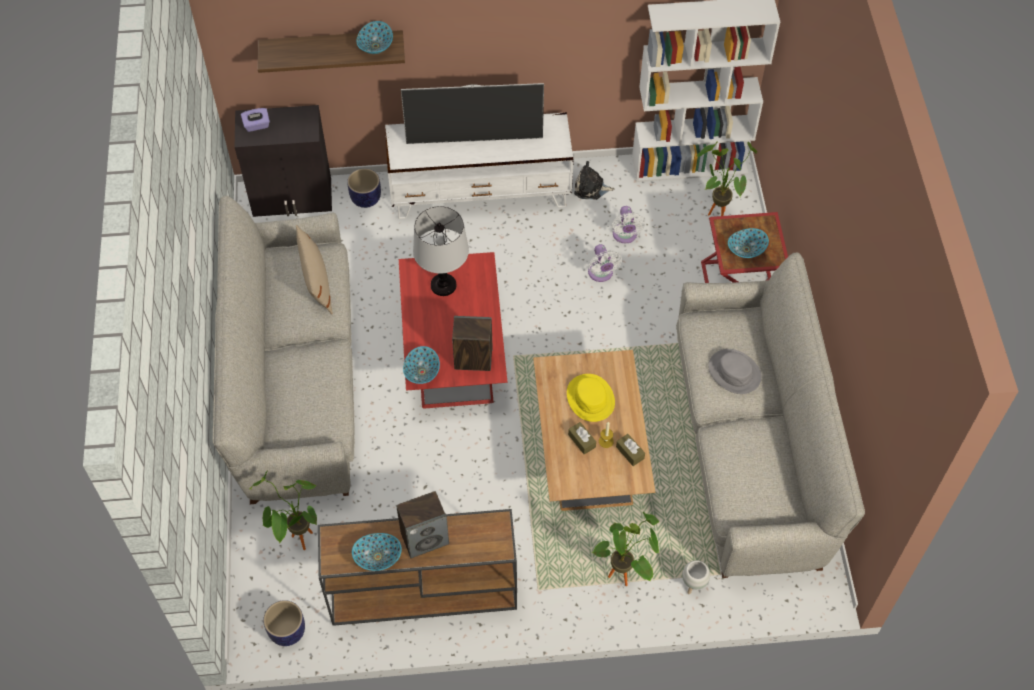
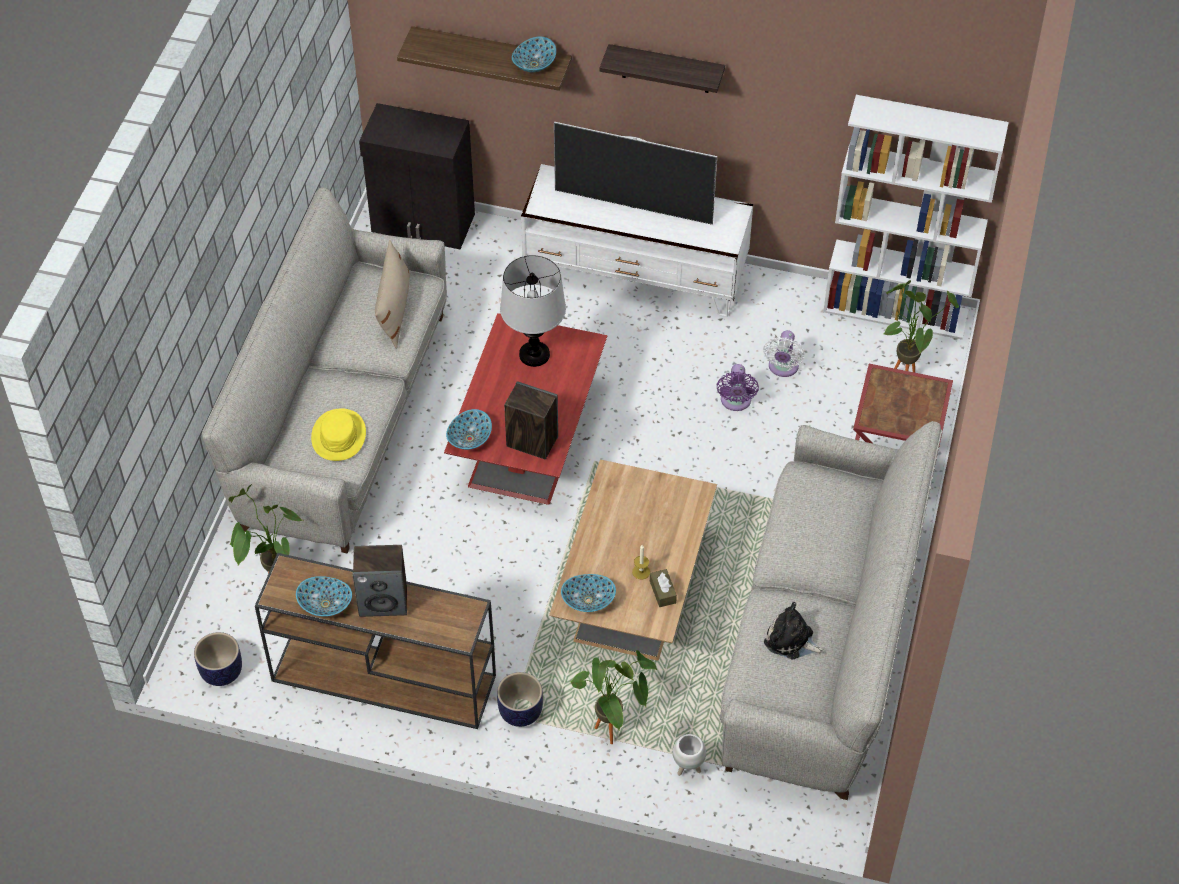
camera: 20 degrees right, 5 degrees down
(257, 125) = (393, 125): purple tissue box -> none
(366, 199) = (504, 247): planter -> planter (521, 712)
(484, 22) = (666, 69): none -> shelf
(581, 441) = (614, 563): brown tissue box -> none
(590, 398) = (645, 521): yellow hat -> yellow hat (339, 436)
(591, 188) = (766, 304): plush toy -> plush toy (791, 640)
(601, 274) = (735, 402): white fan -> purple fan
(734, 372) = (820, 540): grey hat -> none
(746, 249) = (895, 410): bowl -> bowl (588, 600)

